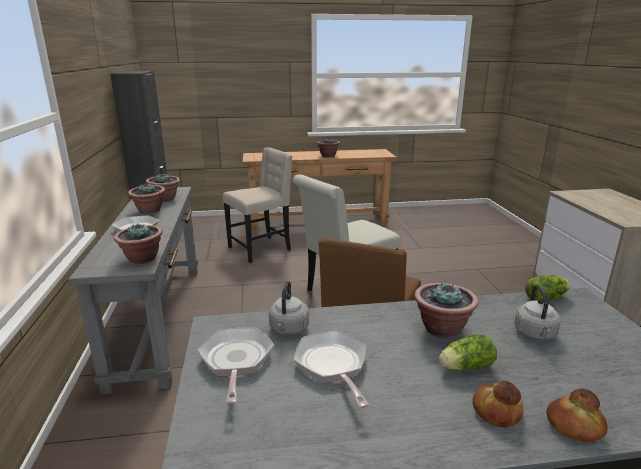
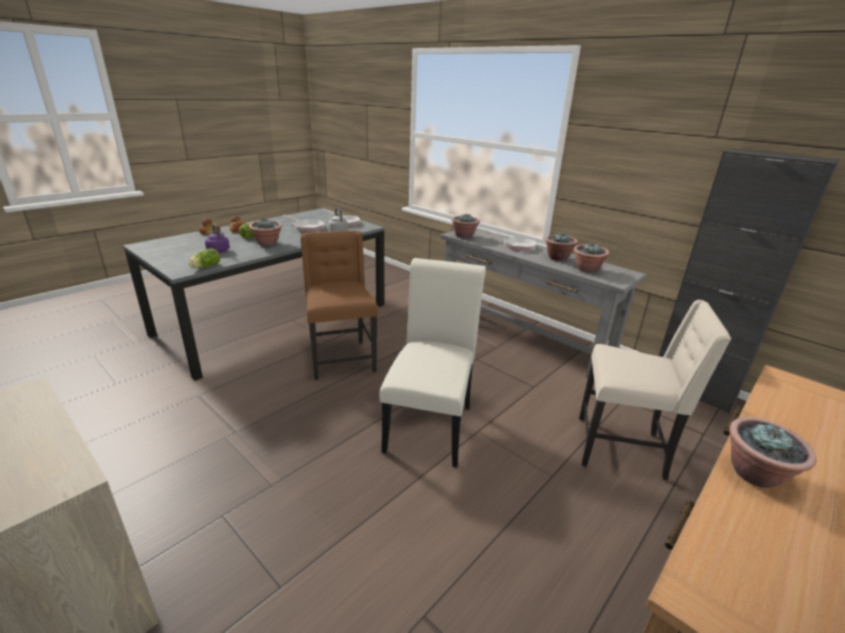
camera: 140 degrees right, 5 degrees up
(261, 249) = (622, 448): beige chair -> beige chair turned 90 degrees counterclockwise
(535, 334) = (218, 250): grey kettle -> purple kettle

